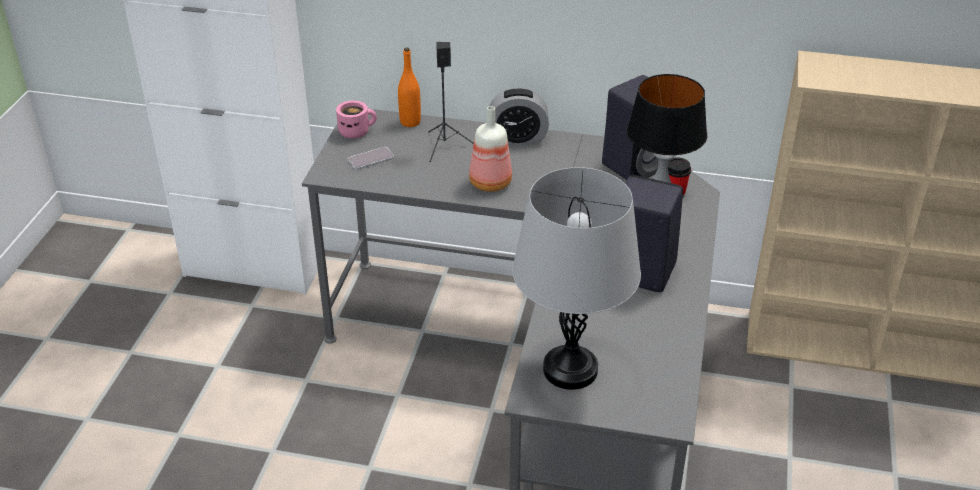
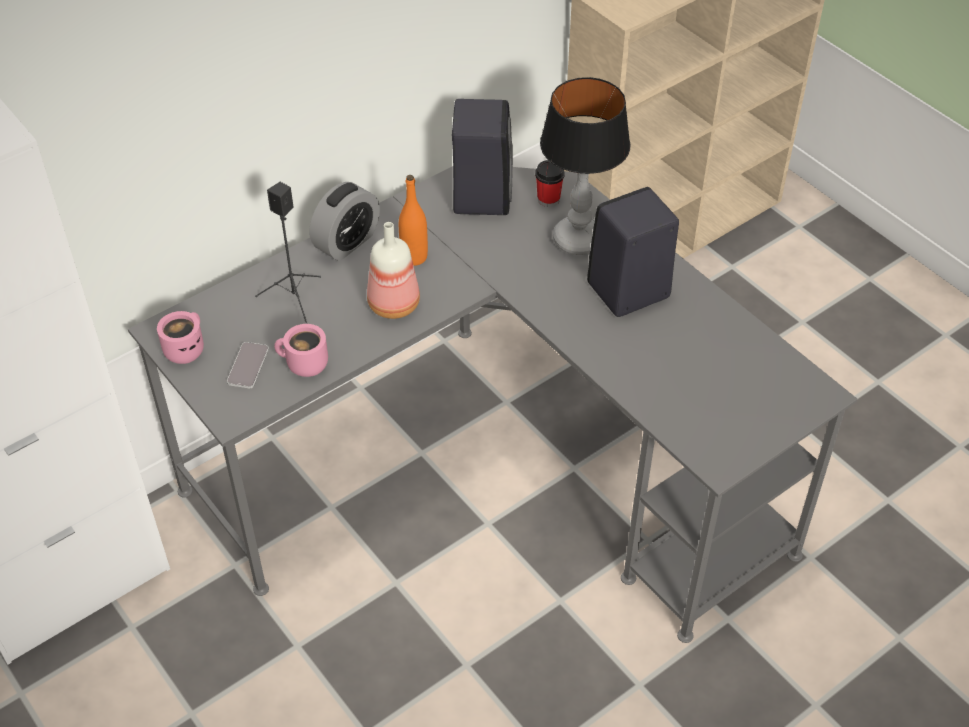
camera: 50 degrees left, 10 degrees up
(396, 177) = (303, 365): none -> pink mug
(410, 122) = (221, 299): orange bottle -> orange bottle (414, 257)
(570, 370) = (708, 417): grey table lamp -> none

